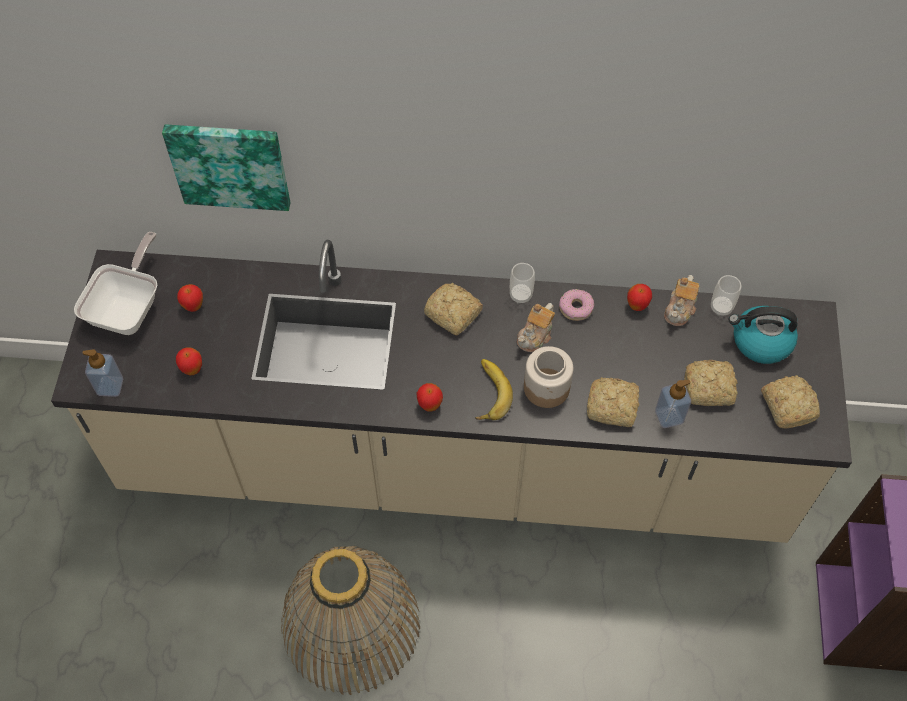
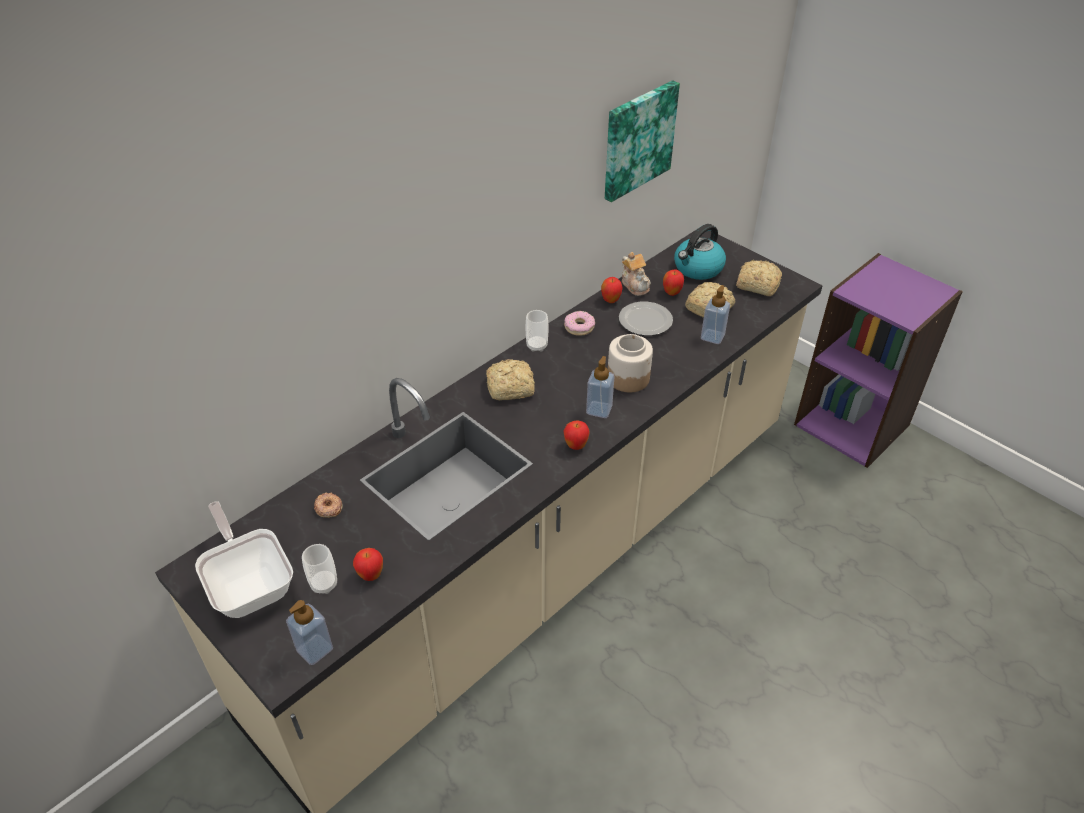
camera: 50 degrees left, 15 degrees down
(193, 306) = (308, 537): apple -> apple (672, 293)
(227, 296) = (328, 507): none -> donut
(230, 164) = (277, 355): picture -> picture (637, 139)
(351, 625) = (613, 723): basket -> none
(487, 393) = (599, 410): banana -> soap dispenser
(535, 336) = (579, 358): teapot -> none
(613, 408) = (679, 357): bread -> none
(635, 350) = (644, 321): none -> plate
(721, 307) = (654, 268): cup -> cup (324, 584)

